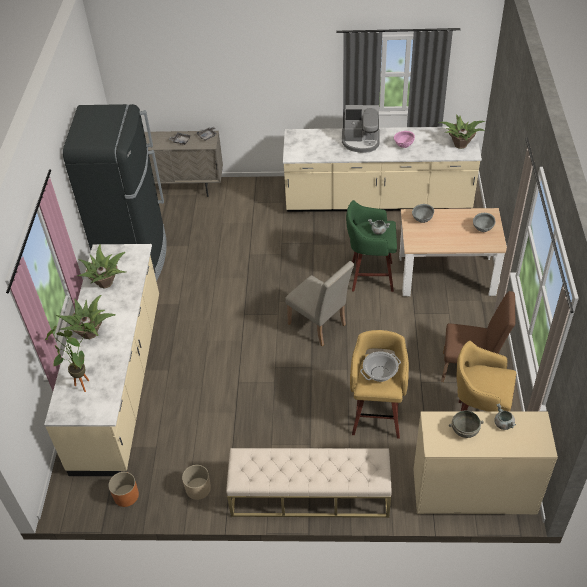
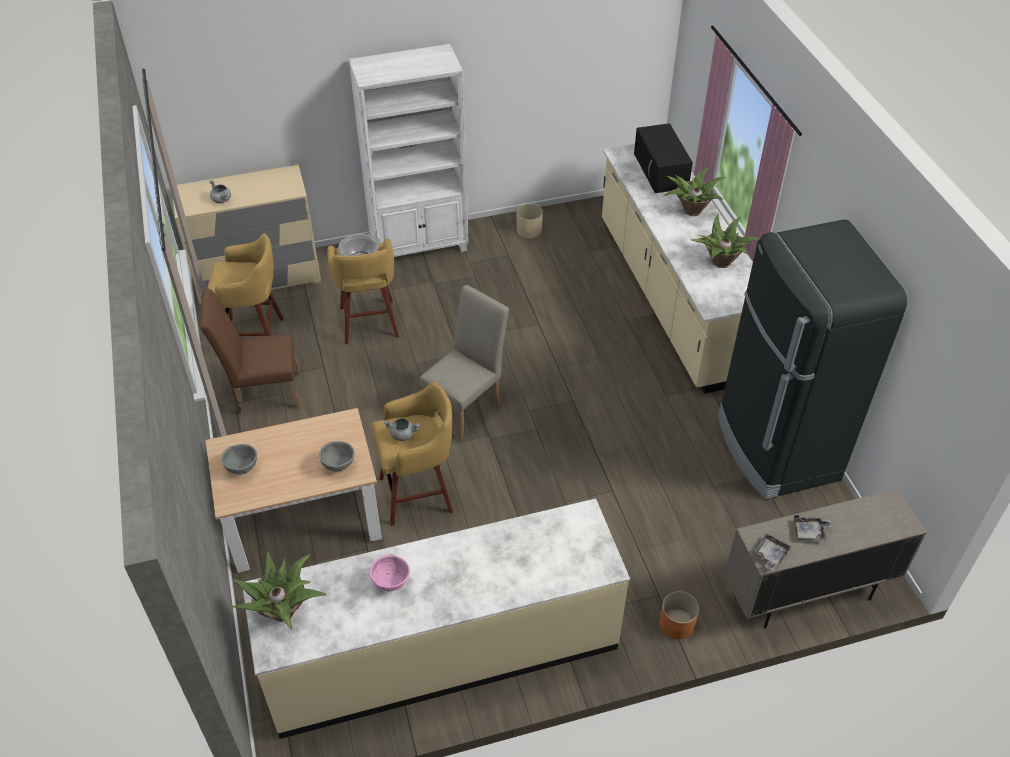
camera: 160 degrees right, 0 degrees up
(82, 382) = (661, 171): potted plant -> black microwave
(126, 495) = (593, 213): orange planter -> orange planter (676, 623)
(309, 495) = (420, 246): beige bench -> white bookcase
(320, 326) = (467, 406): beige chair -> beige chair turned 105 degrees clockwise
(361, 141) = (474, 577): coffee machine -> none
(370, 276) = (419, 494): green stool -> yellow stool
(464, 431) = (260, 188): grey bowl -> none

